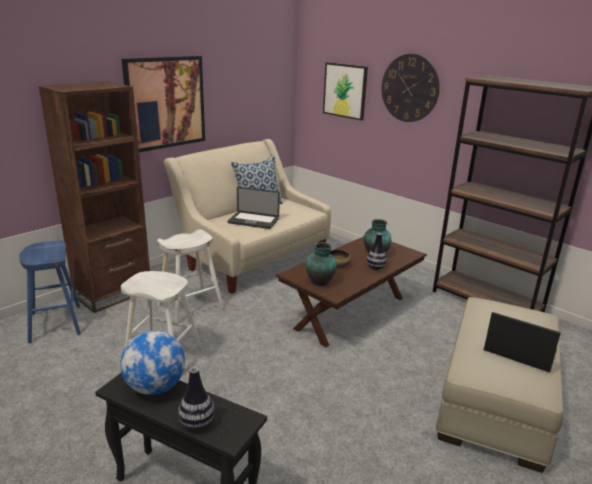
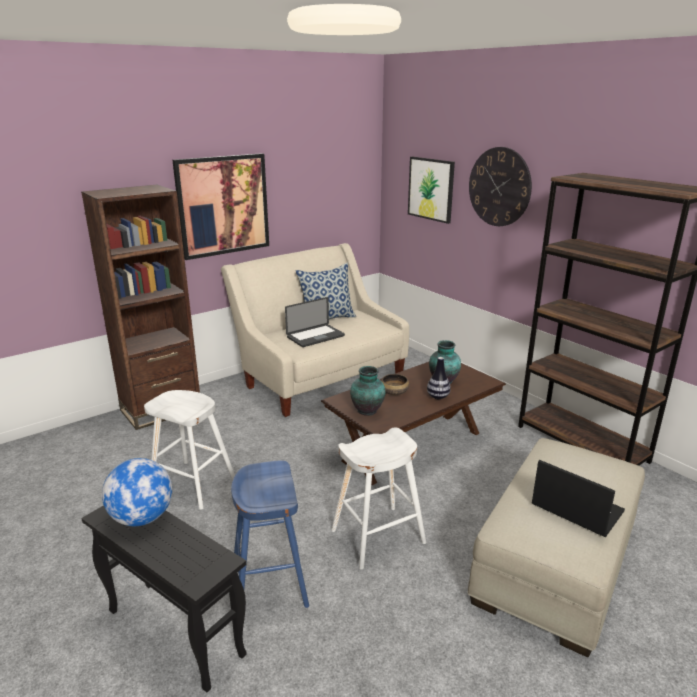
camera: 10 degrees right, 0 degrees up
(55, 324) = (95, 439): blue stool -> blue stool (269, 581)
(190, 306) = (237, 429): white stool -> white stool (378, 536)
(197, 423) = (170, 561): vase -> none
(253, 221) = (315, 337): laptop -> laptop turned 60 degrees counterclockwise

